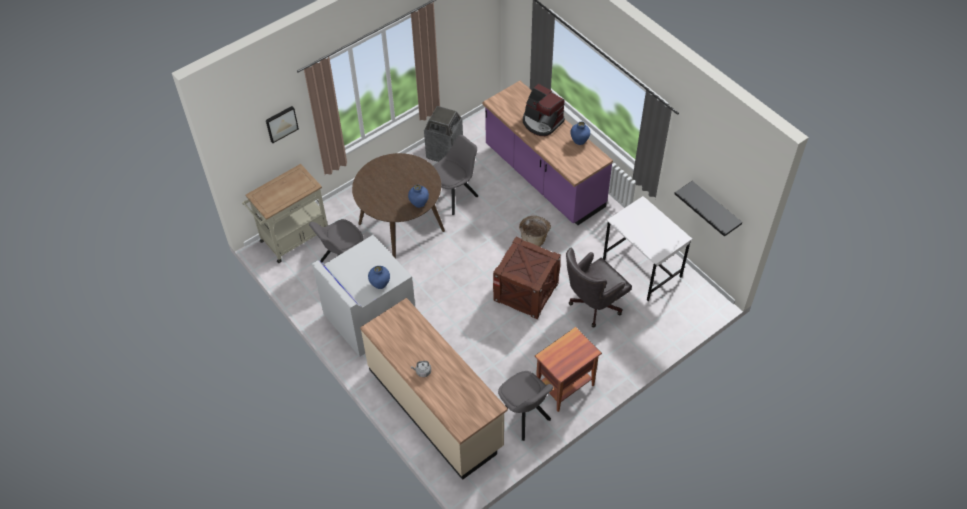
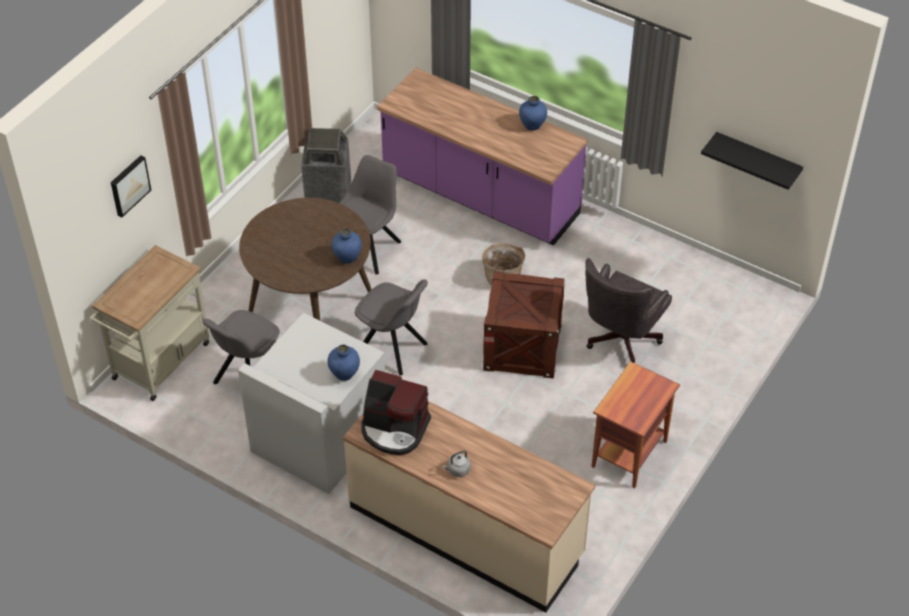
camera: 20 degrees left, 5 degrees down
(524, 417) = (592, 507): grey chair -> grey chair (392, 349)
(542, 122) = (470, 113): coffee machine -> coffee machine (394, 429)
(642, 268) = (663, 278): white desk -> none

